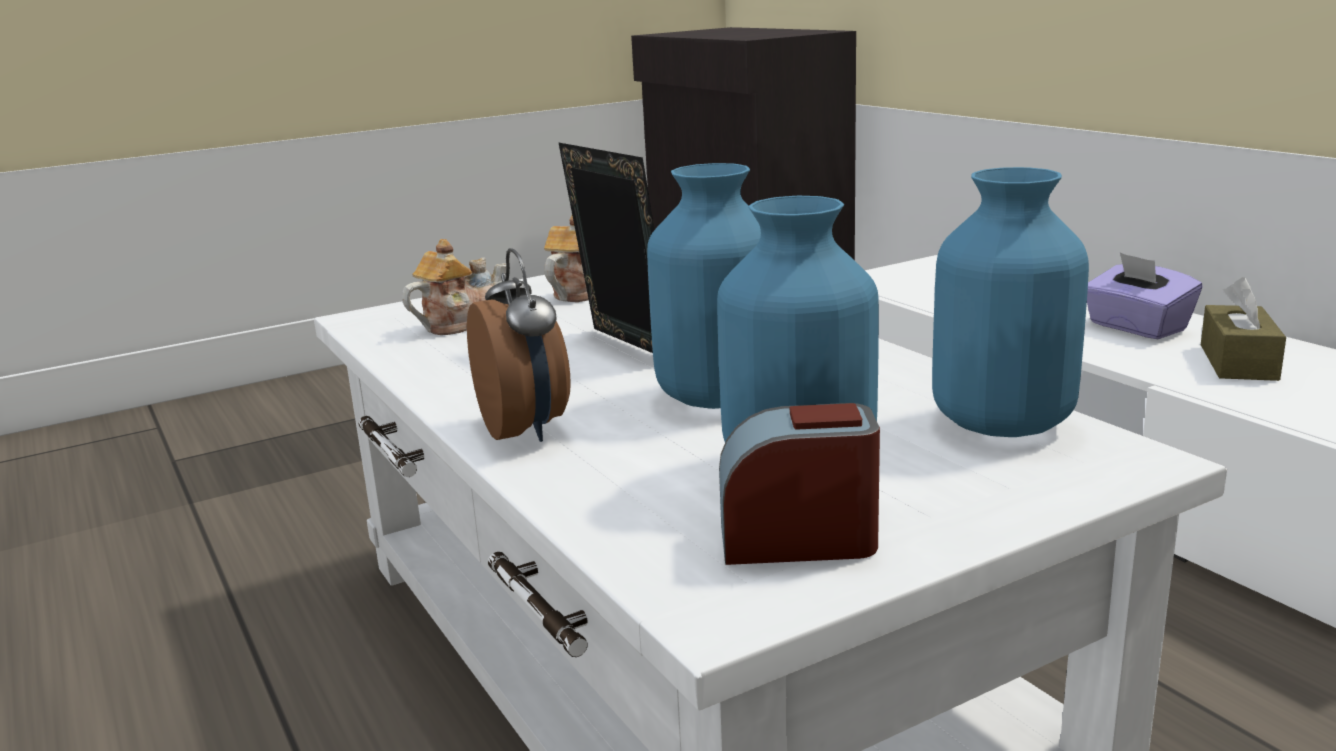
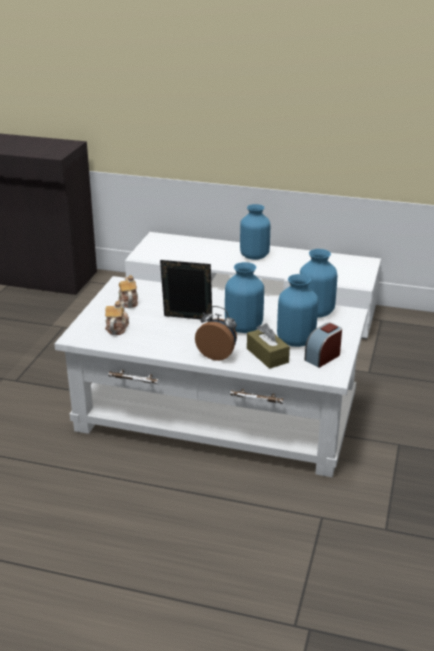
camera: 45 degrees left, 10 degrees up
(1136, 327) = (255, 256): purple tissue box -> blue vase
(1238, 362) = (295, 263): brown tissue box -> brown tissue box (267, 355)

